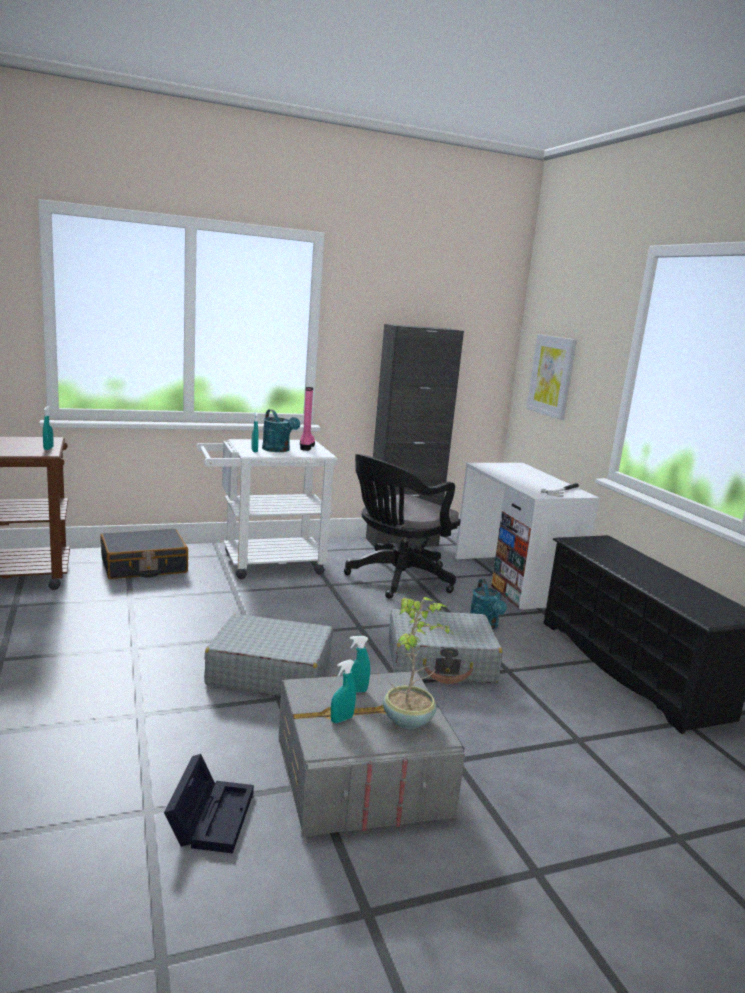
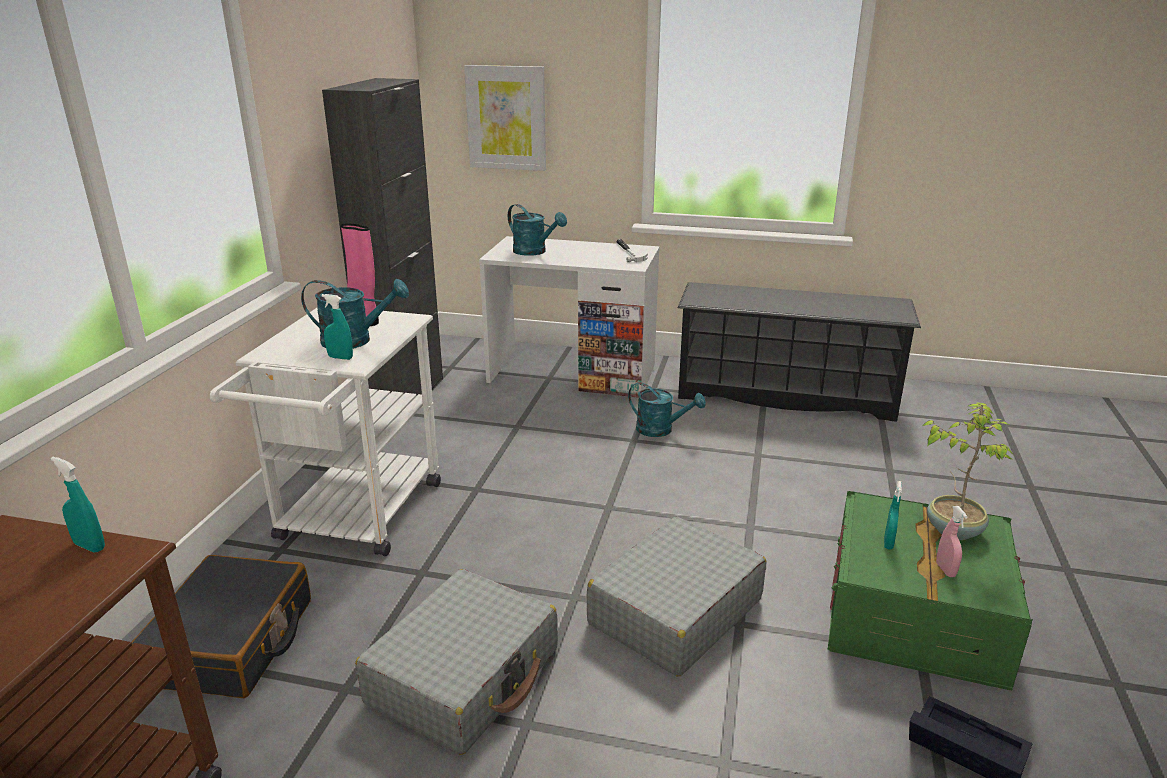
camera: 55 degrees left, 10 degrees up
(341, 719) = (945, 570): turquoise spray bottle -> pink spray bottle
(360, 776) = (914, 615): grey storage box -> green storage box
(396, 579) = (504, 438): black office chair -> none
(440, 661) = (719, 485): grey suitcase -> grey suitcase (464, 676)
(507, 471) = (534, 252): none -> turquoise watering can

